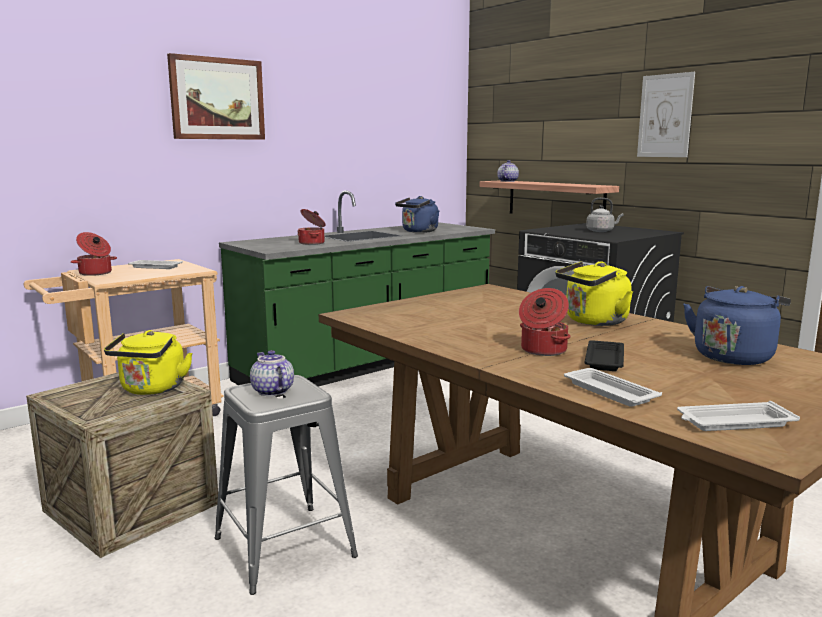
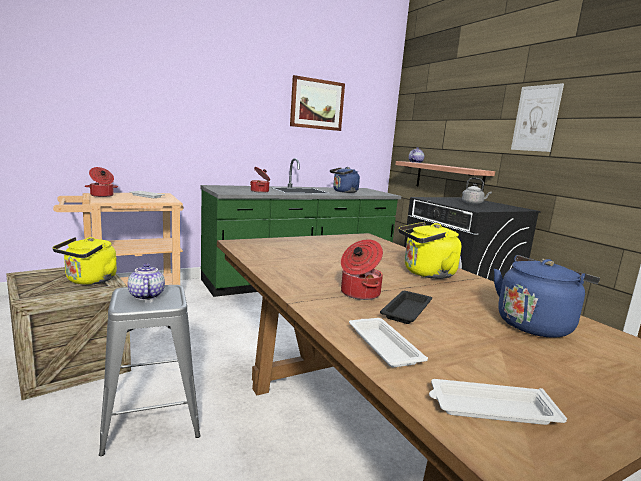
camera: 10 degrees right, 0 degrees up
(217, 99) = (207, 86): picture -> picture (317, 104)

